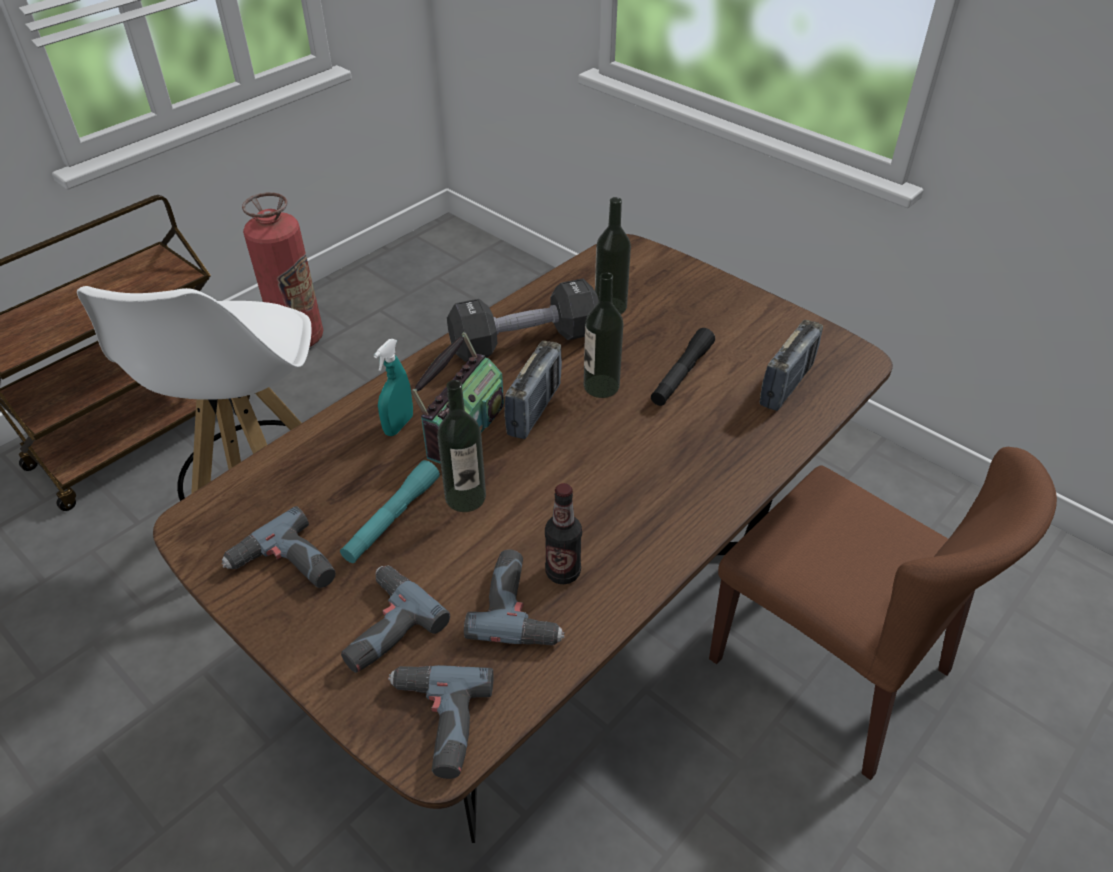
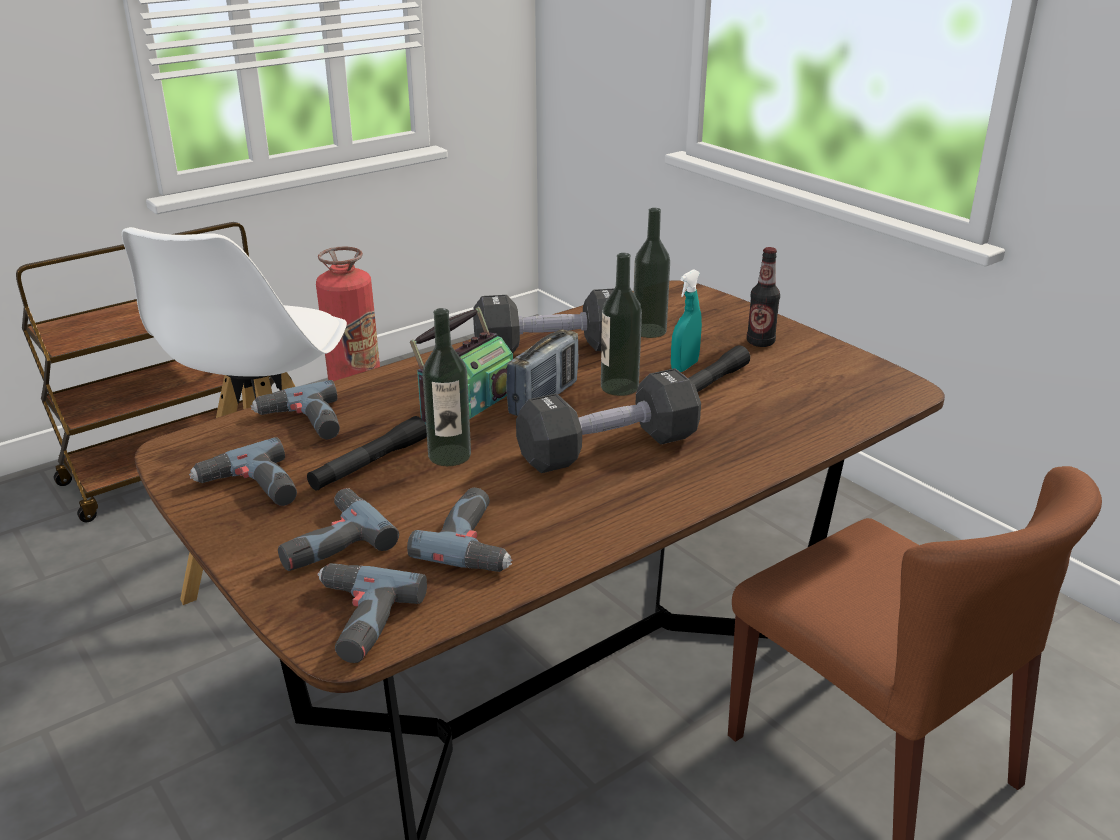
camera: 10 degrees right, 15 degrees down
(310, 472) = (302, 423): none -> power drill
(392, 519) = (369, 464): turquoise flashlight -> black flashlight
(398, 425) = (402, 398): turquoise spray bottle -> turquoise spray bottle (684, 367)
(563, 572) = (529, 520): bottle -> bottle (760, 342)
(611, 469) = (608, 449): none -> black dumbbell
(786, 385) = (819, 402): radio -> none

